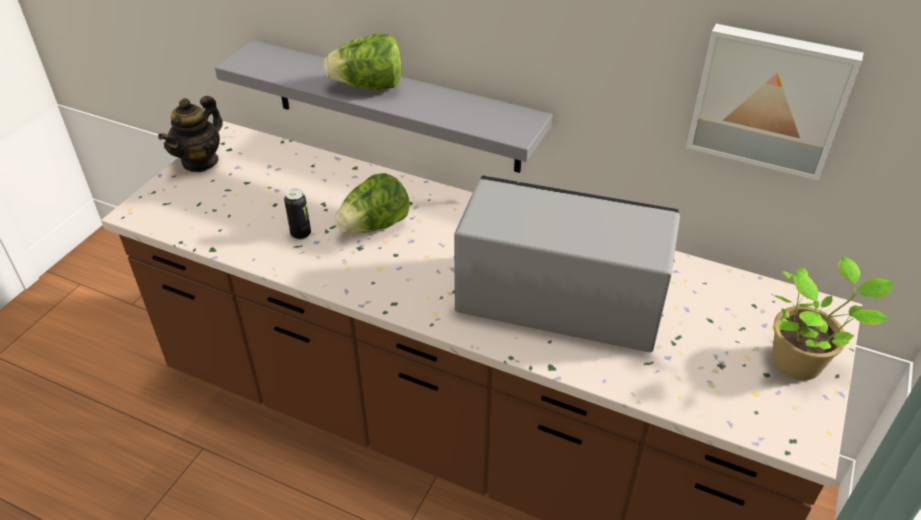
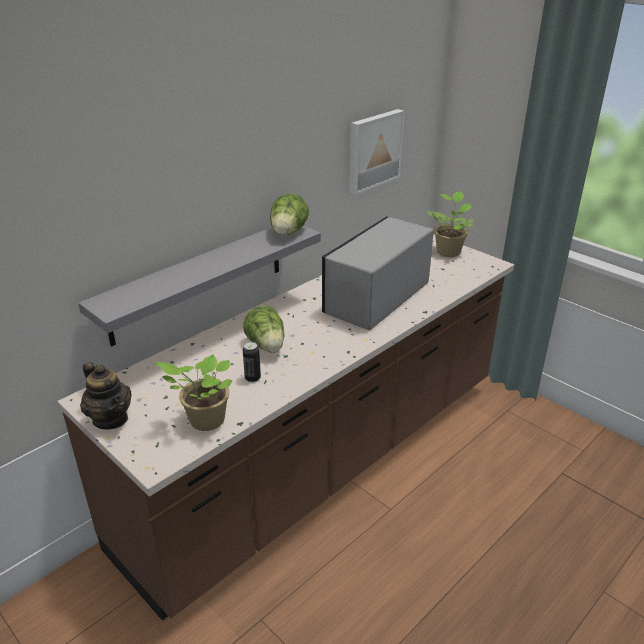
camera: 70 degrees left, 10 degrees down
(210, 222) = (204, 421): none -> potted plant
(368, 87) = (205, 266): lettuce -> lettuce (288, 233)

